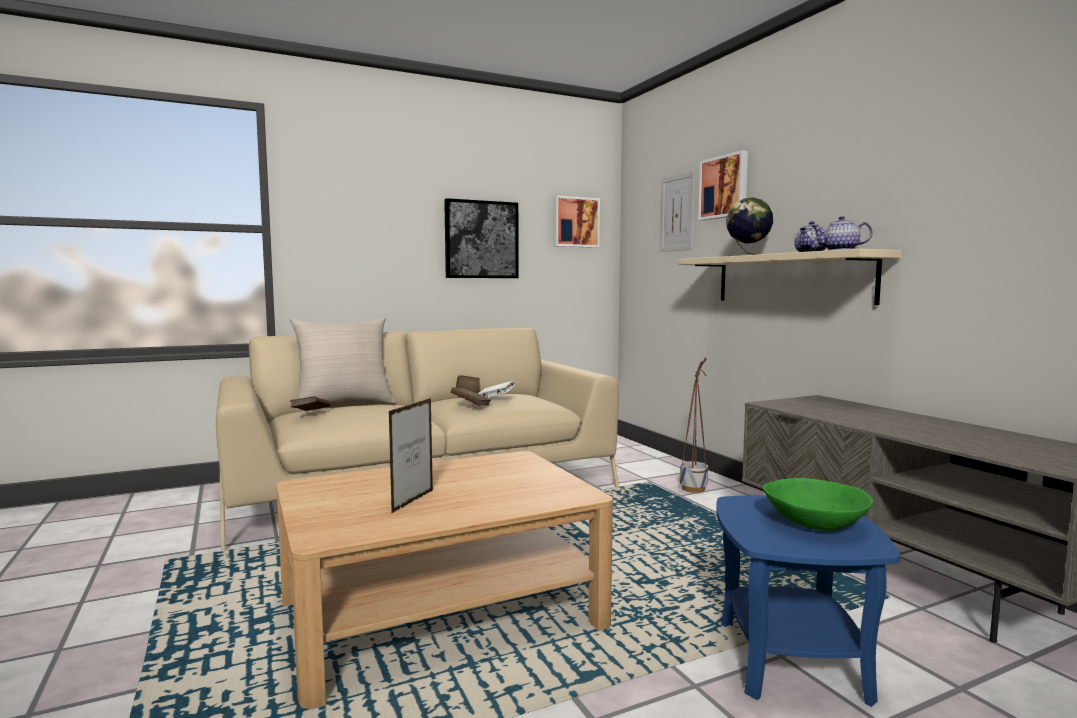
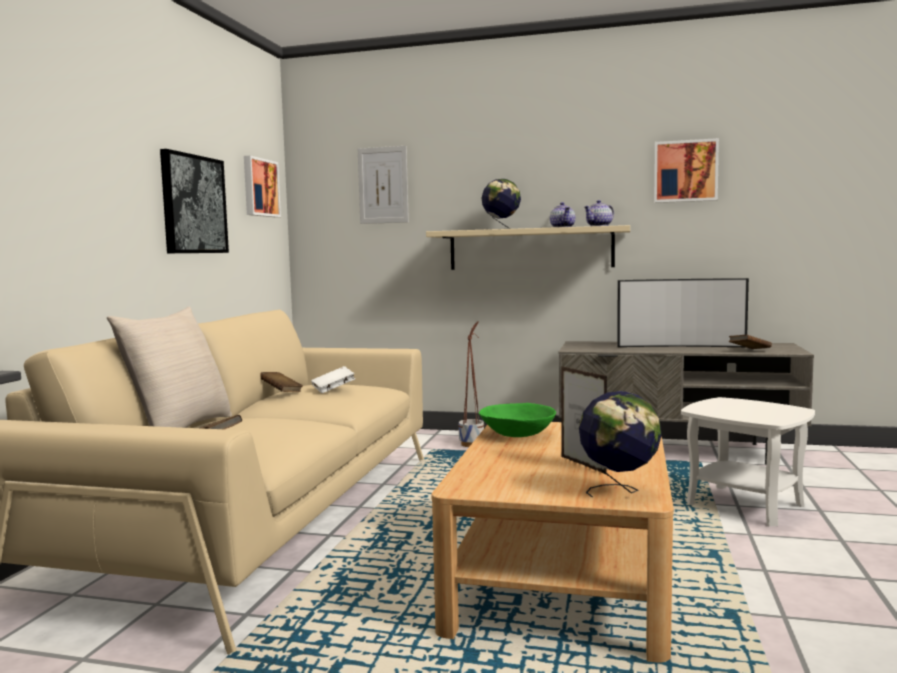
camera: 50 degrees left, 0 degrees up
(341, 526) = (619, 491): none -> globe
(471, 406) = (334, 399): brown book -> brown book (749, 351)
(724, 187) = (448, 165): picture -> picture (685, 171)
(792, 660) = (745, 505): blue side table -> white side table
(814, 524) = (754, 408): green bowl -> green bowl (517, 435)
(918, 425) = (680, 346): none -> television

